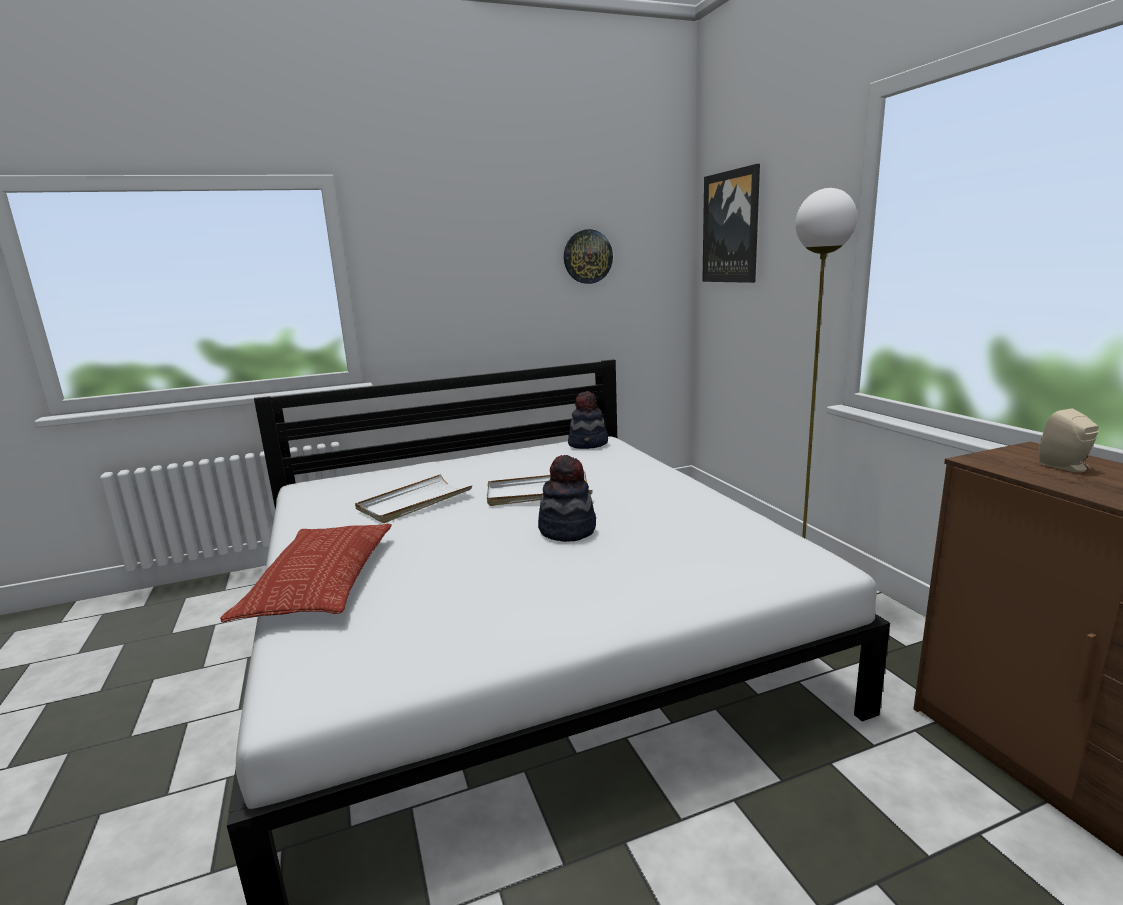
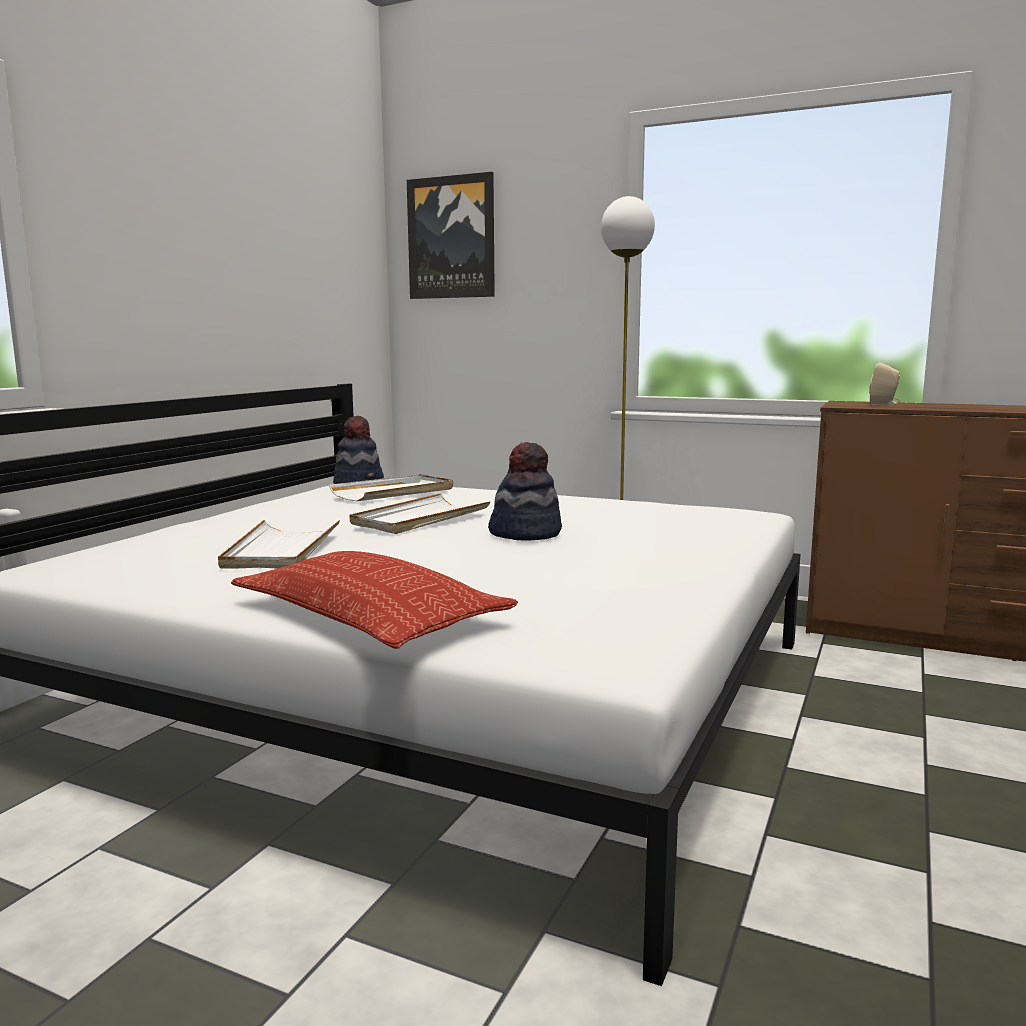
camera: 45 degrees left, 5 degrees down
(586, 458) = (394, 492): none -> white tray
(587, 256) = (300, 253): wall clock -> none

